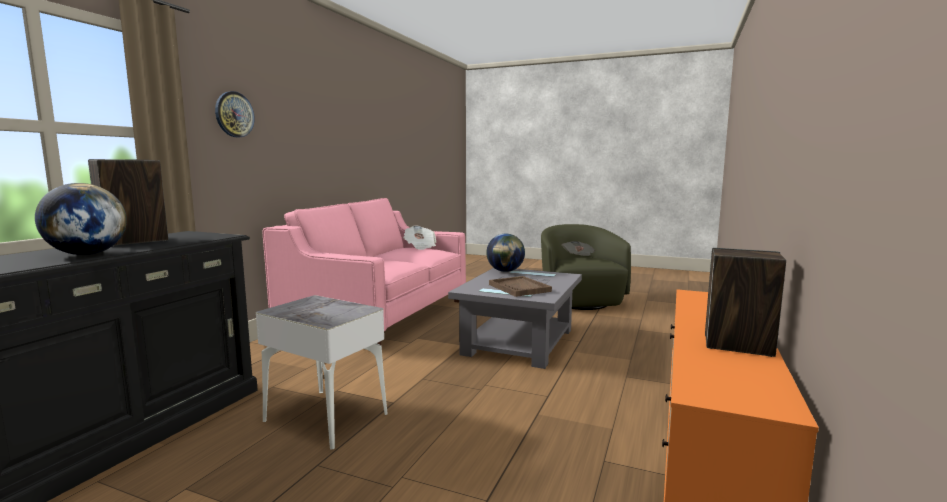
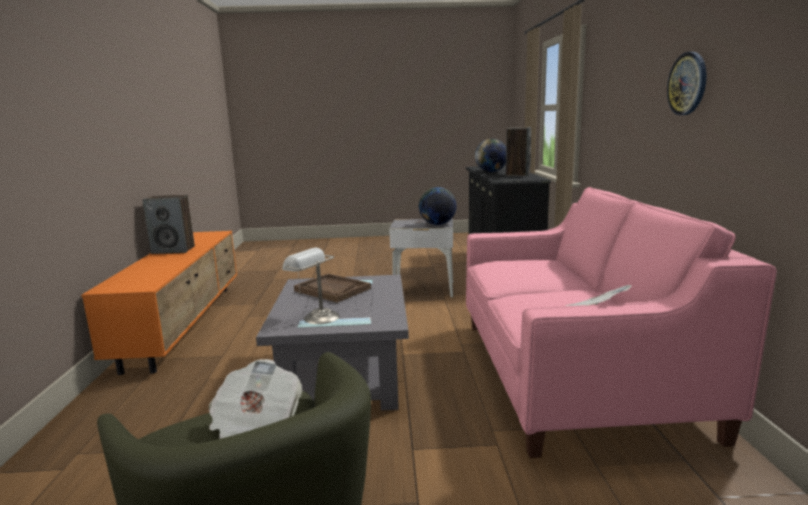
camera: 155 degrees right, 5 degrees up
(234, 114) = (616, 79): wall clock -> wall clock (687, 84)
(505, 271) = (377, 318): globe -> globe (437, 224)
(542, 276) = (315, 316): none -> white table lamp

